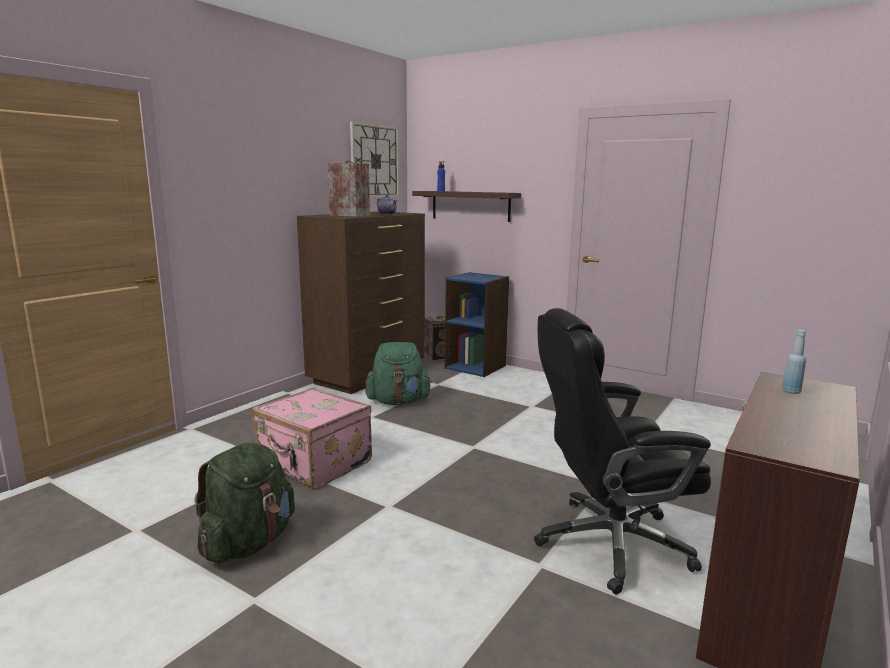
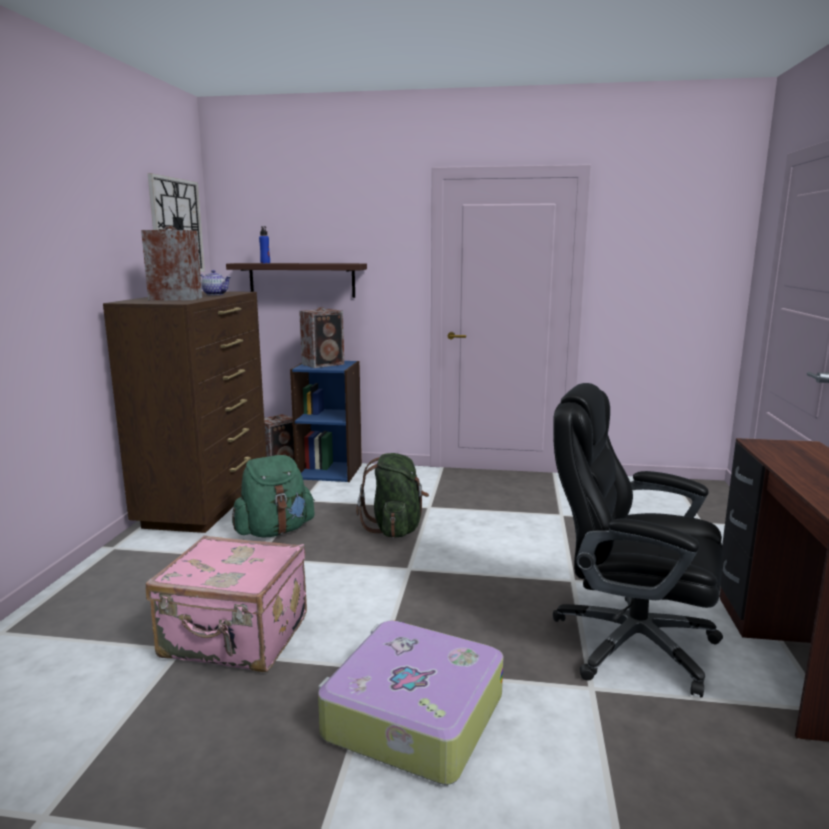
camera: 25 degrees left, 0 degrees up
(249, 543) = (239, 776): green backpack -> green backpack (395, 529)
(384, 543) = (411, 716): none -> suitcase
(477, 276) = (324, 364): none -> speaker
(609, 543) = (629, 643): black office chair -> black office chair turned 60 degrees clockwise
(791, 391) = (787, 454): blue bottle -> none

